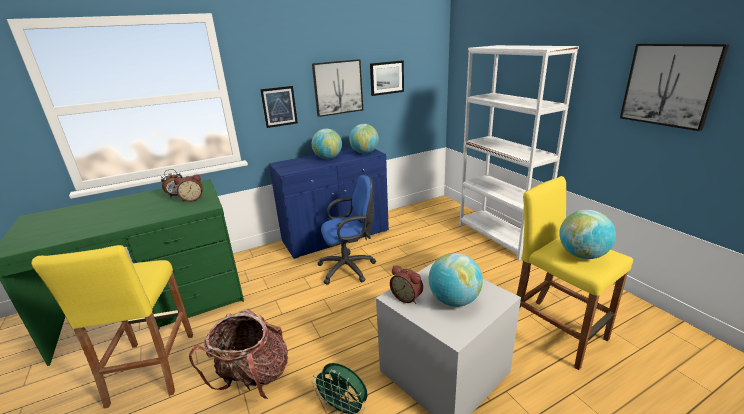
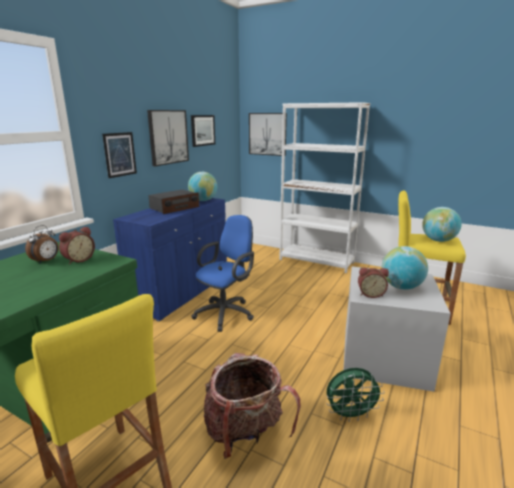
camera: 35 degrees left, 5 degrees down
(328, 158) = (174, 208): globe -> radio
(669, 85) = (437, 127): picture -> picture (267, 134)

